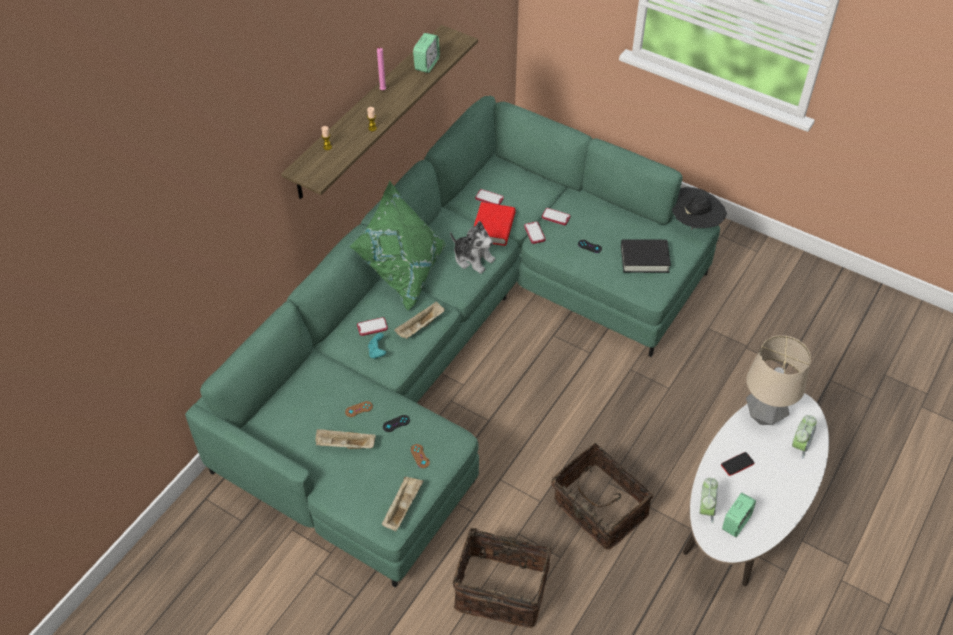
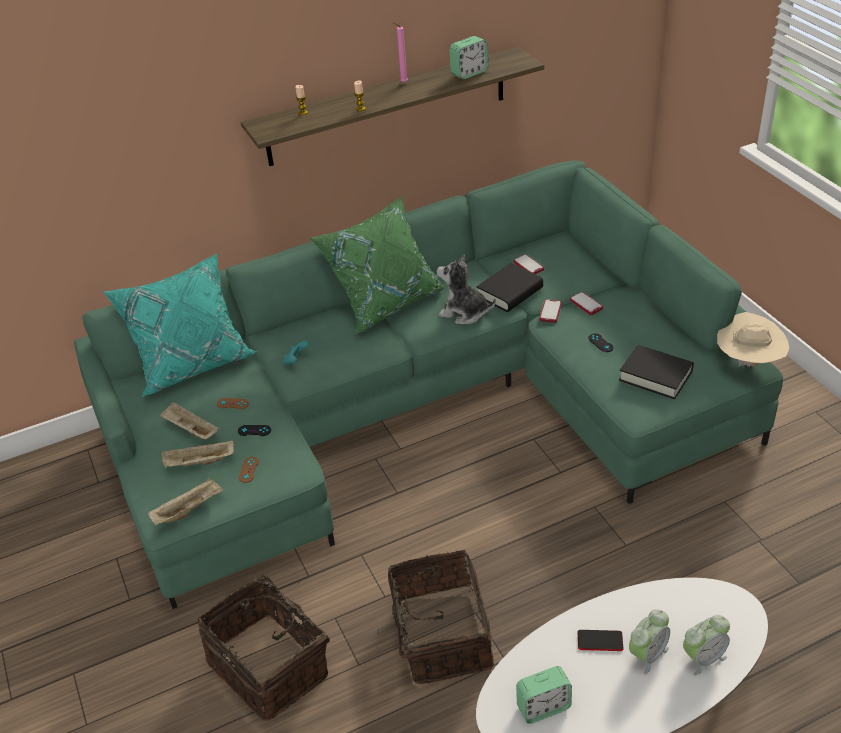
camera: 35 degrees right, 10 degrees down
(290, 388) = (192, 361): none -> turquoise pillow
(372, 327) = (311, 338): phone -> none
(420, 327) = (356, 354): beige tray -> beige tray (199, 463)
(473, 258) = (464, 313): plush toy -> plush toy turned 135 degrees clockwise
(493, 227) = (510, 292): red book -> black book
(695, 224) = (748, 362): black hat -> beige hat
(705, 509) = (517, 672): alarm clock -> alarm clock (647, 654)
(763, 415) = (680, 601): table lamp -> none

